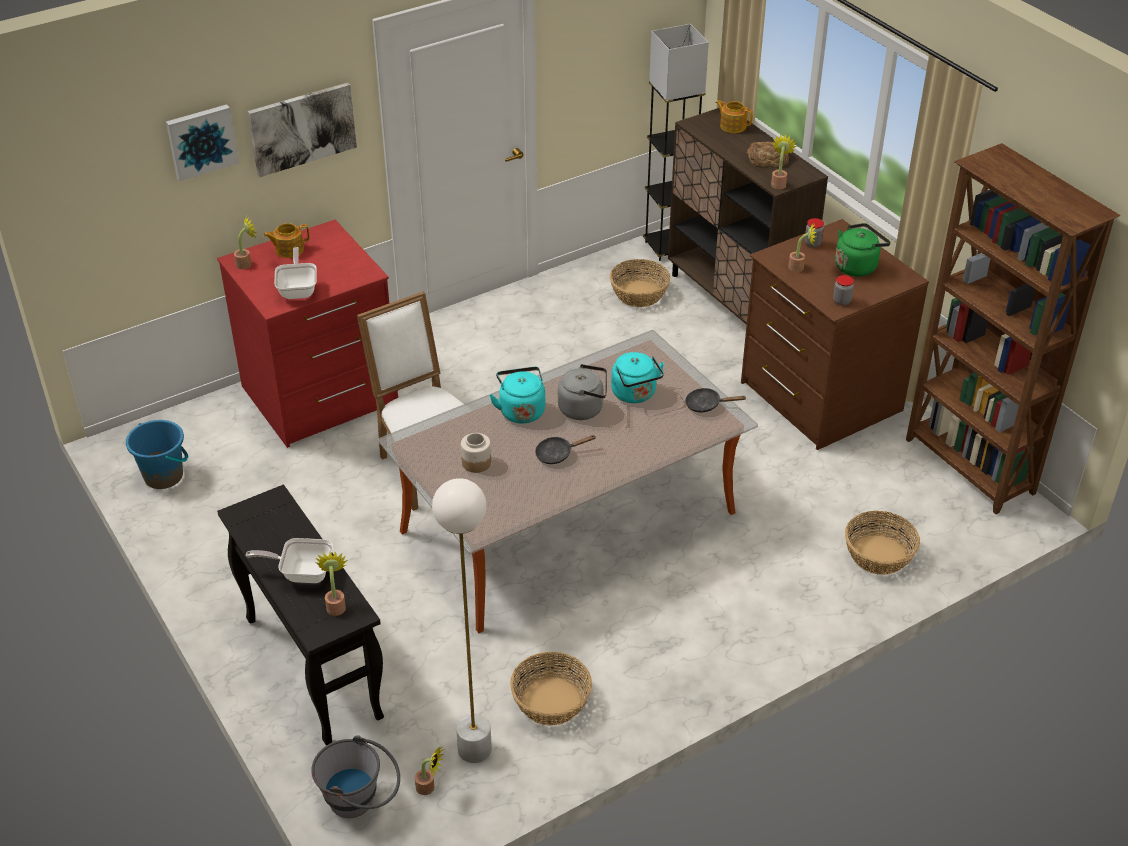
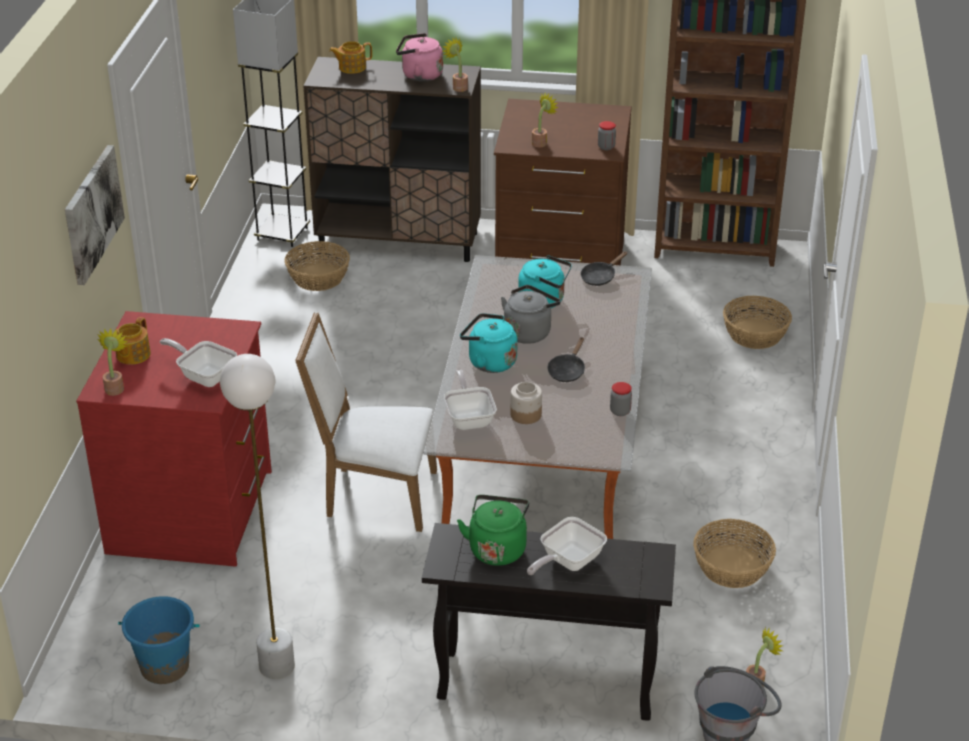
camera: 50 degrees left, 5 degrees down
(201, 141) = (46, 261): picture -> none
(336, 605) = (631, 560): potted plant -> none
(441, 438) = (469, 418): none -> frying pan
(474, 749) = (741, 635): white floor lamp -> white floor lamp (277, 666)
(768, 158) = (419, 75): bread -> pink kettle
(813, 243) = (521, 123): jar -> jar (620, 411)
(857, 266) = (574, 121): green kettle -> green kettle (497, 548)

